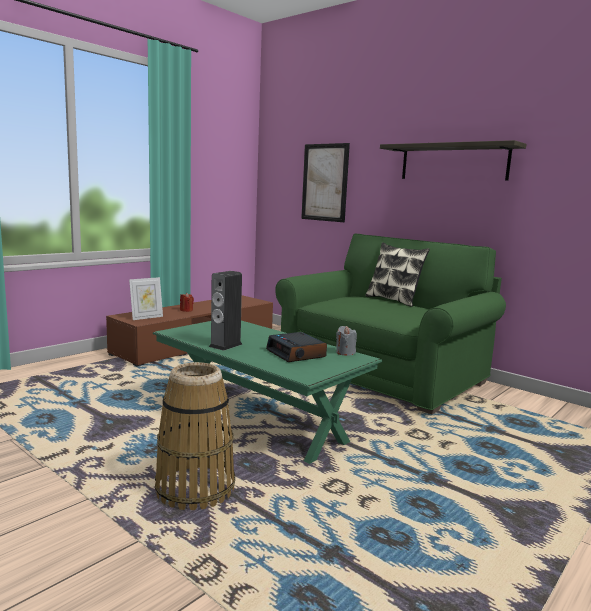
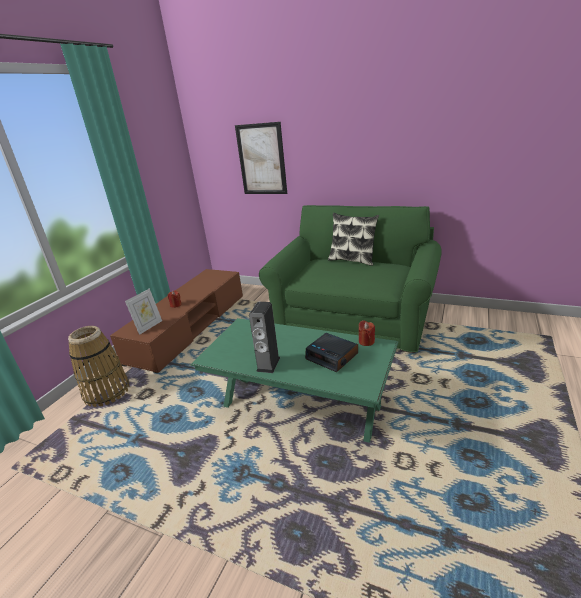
camera: 15 degrees left, 15 degrees up
(194, 488) = (304, 508): basket -> basket (106, 392)
(345, 352) = (366, 341): grey candle -> red candle
(453, 162) = (383, 134): shelf -> none

